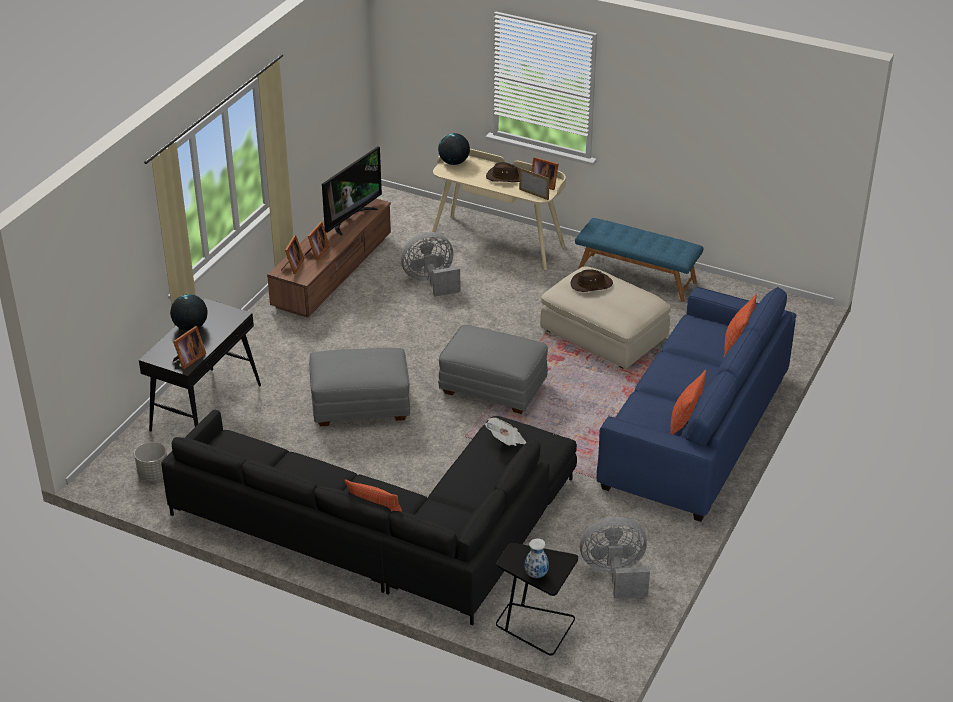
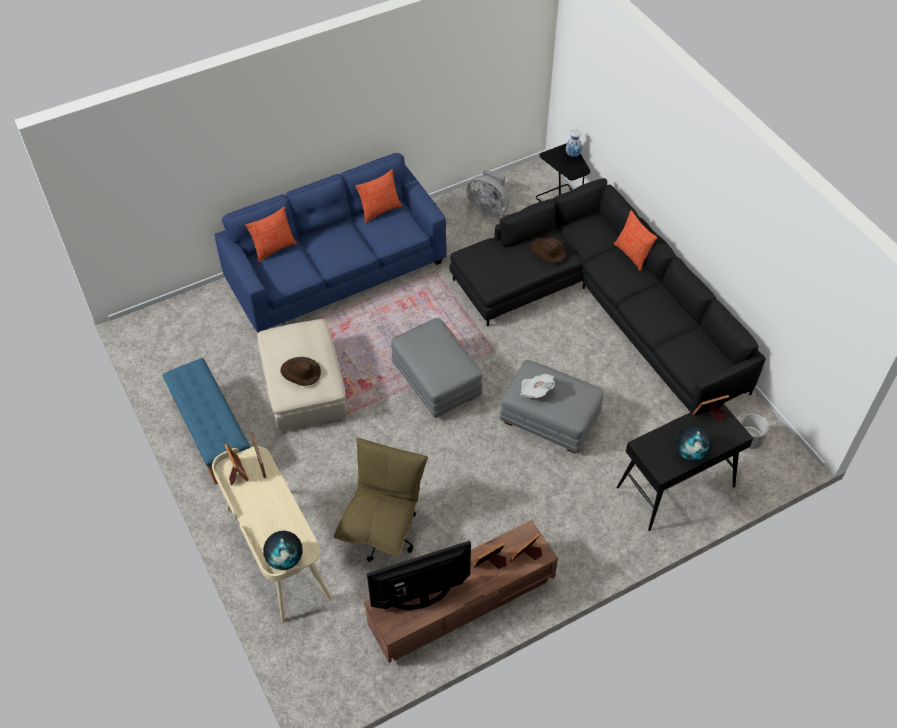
camera: 145 degrees left, 15 degrees up
(431, 282) = (383, 532): grey fan -> beige office chair
(505, 177) = (259, 504): brown hat -> brown hat (547, 251)
(506, 441) = (501, 268): newspaper -> newspaper (535, 391)

